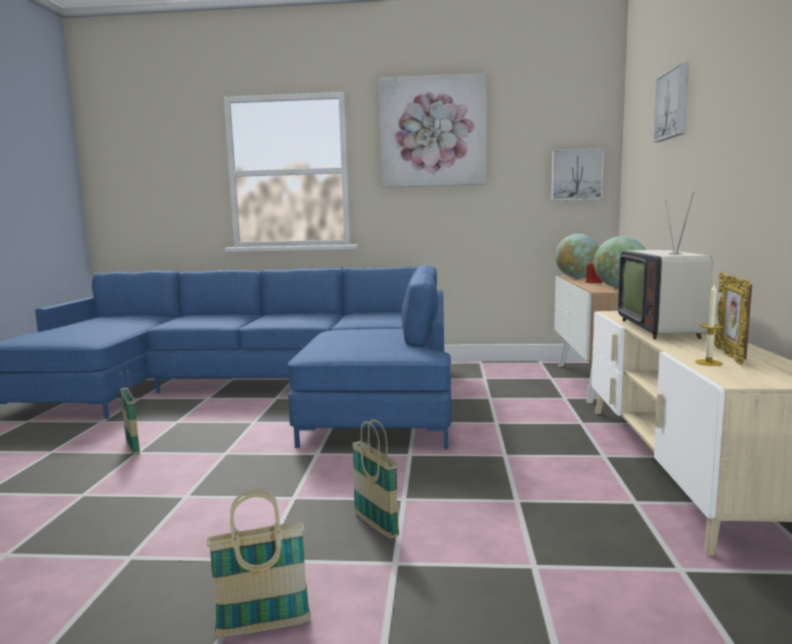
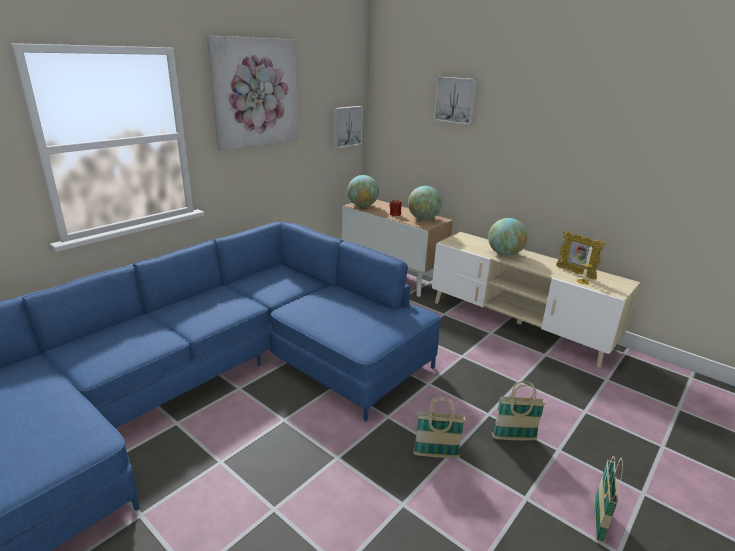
camera: 55 degrees left, 15 degrees up
(132, 448) = (258, 509): basket -> basket (436, 455)
(663, 328) = (504, 254): television -> globe

